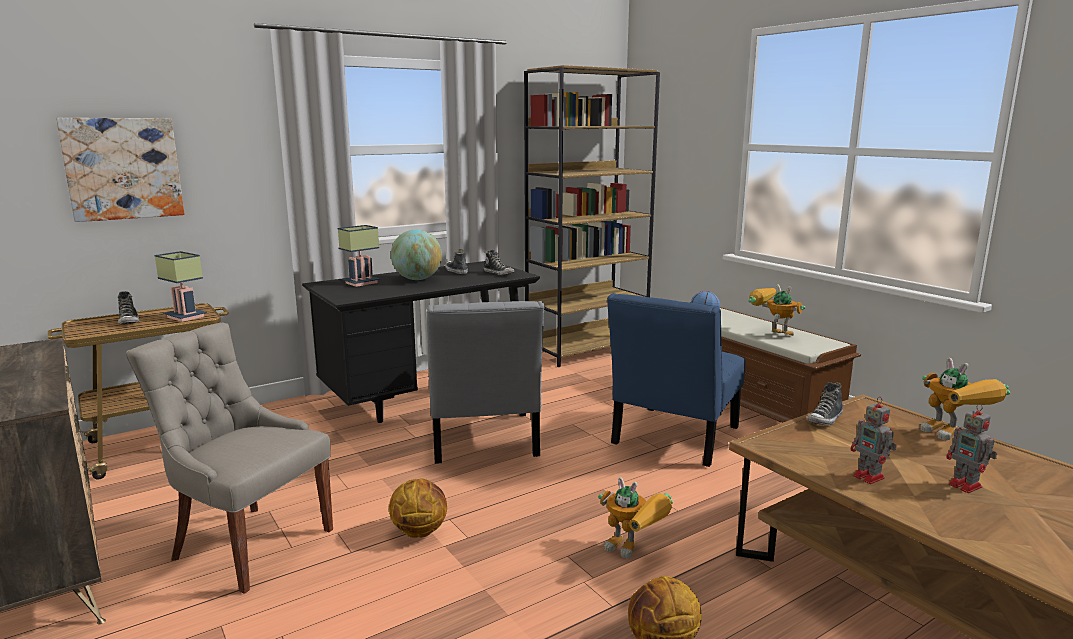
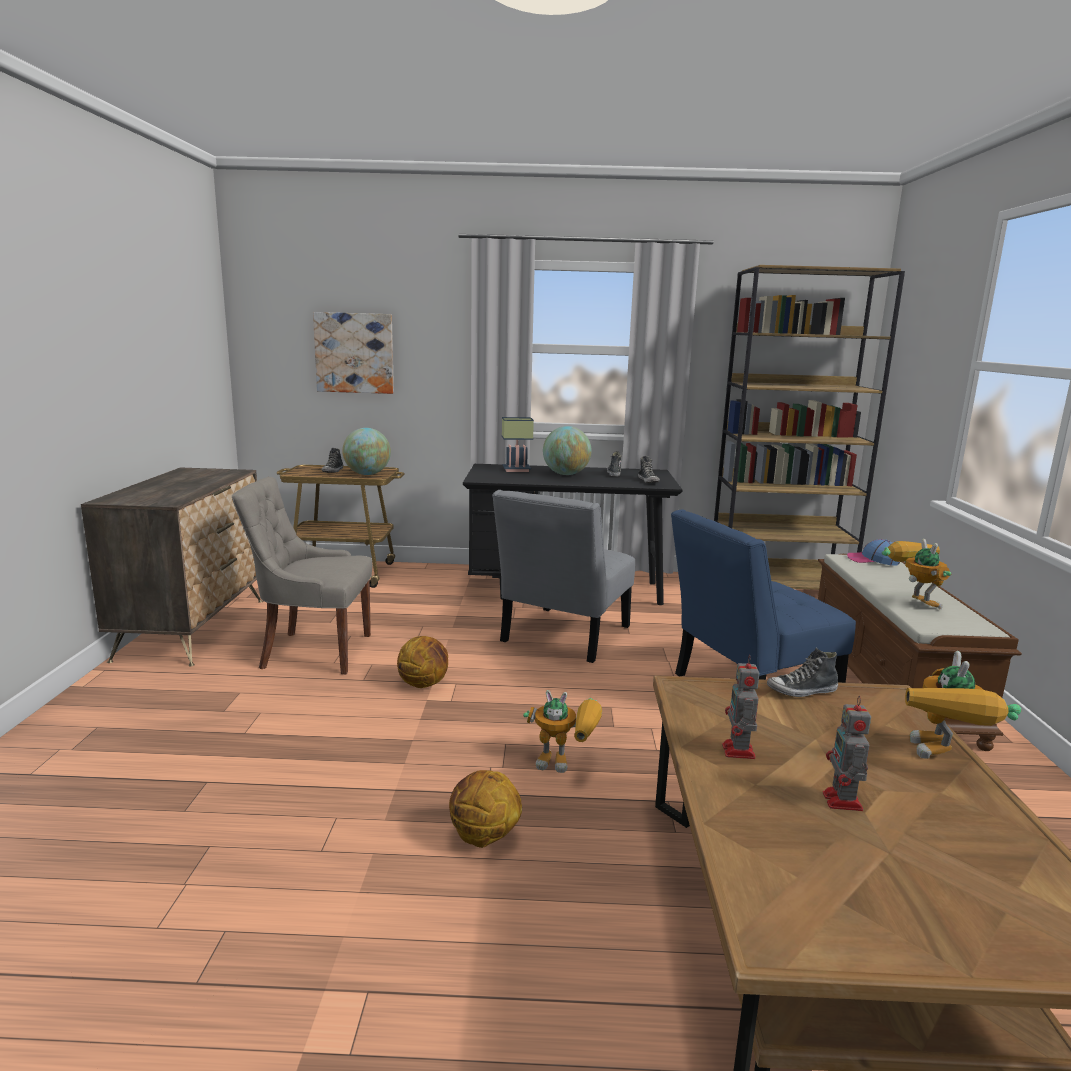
camera: 35 degrees right, 0 degrees up
(183, 317) = (367, 474): table lamp -> globe
(249, 544) = (313, 651): grey chair -> grey chair turned 60 degrees counterclockwise
(634, 551) = (566, 763): toy robot -> toy robot turned 60 degrees counterclockwise

